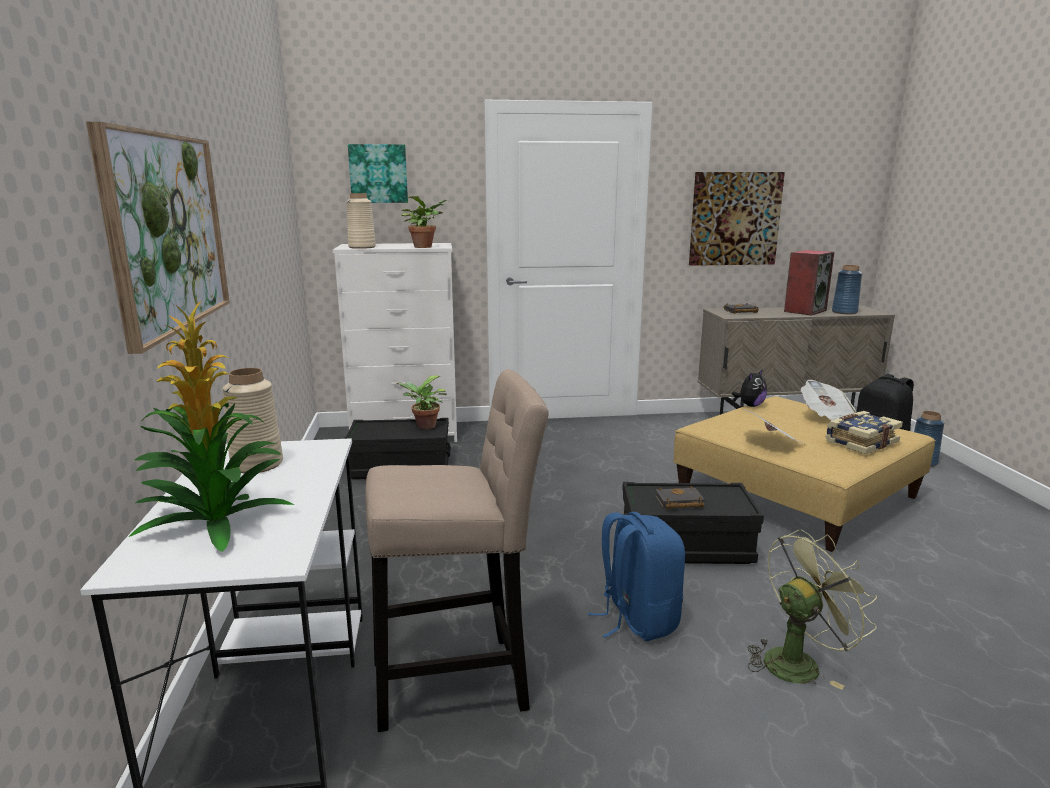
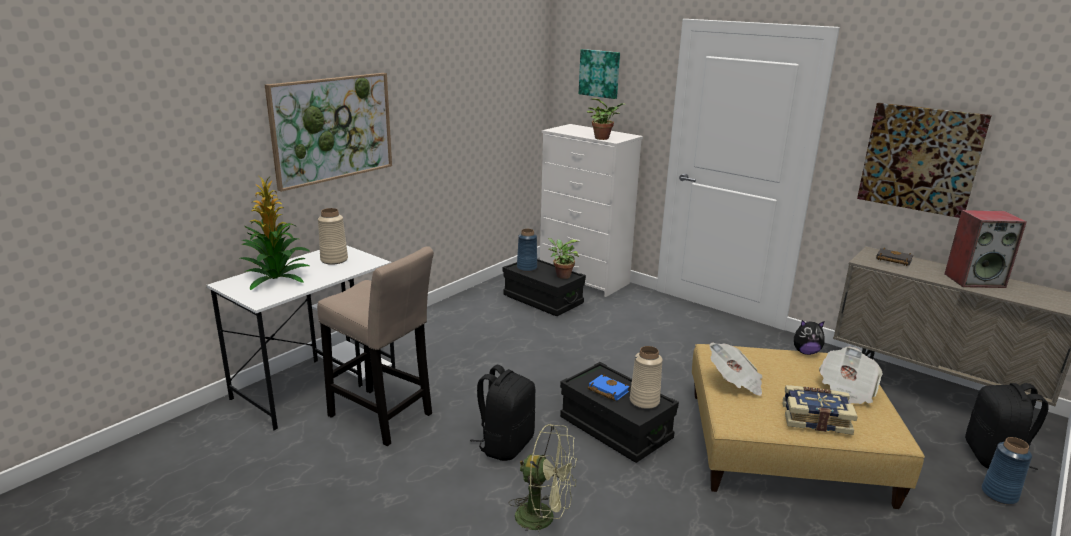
camera: 45 degrees right, 5 degrees up
(362, 247) = (565, 131): beige vase -> beige vase (644, 401)
(636, 619) = (505, 444): blue backpack -> black backpack
(678, 502) = (606, 391): black book -> blue book
(844, 312) = (1022, 296): blue vase -> blue vase (527, 268)

